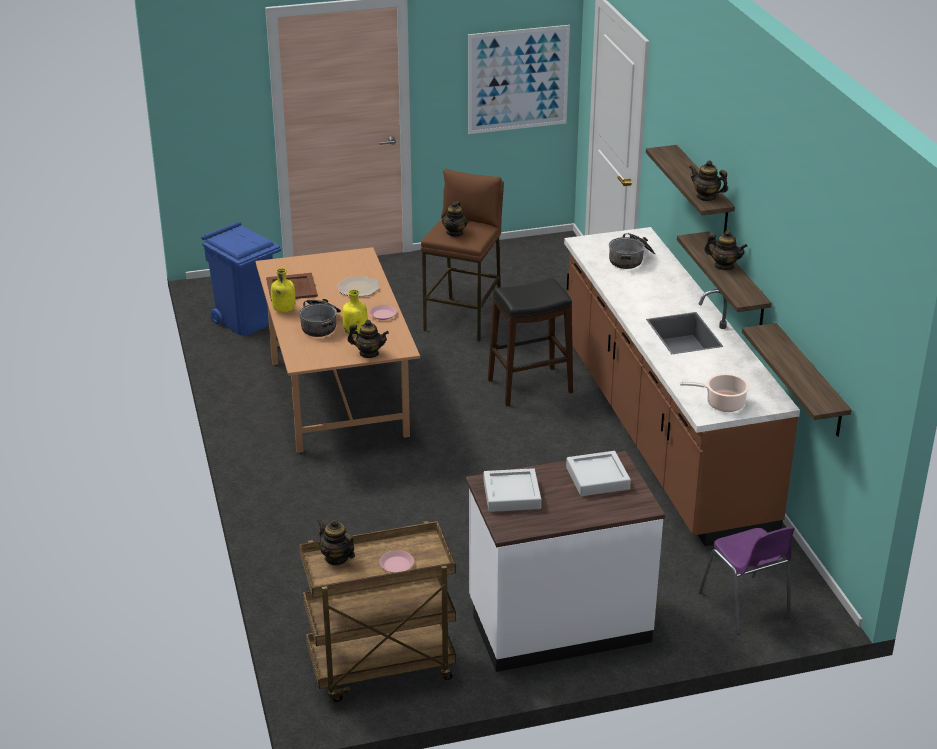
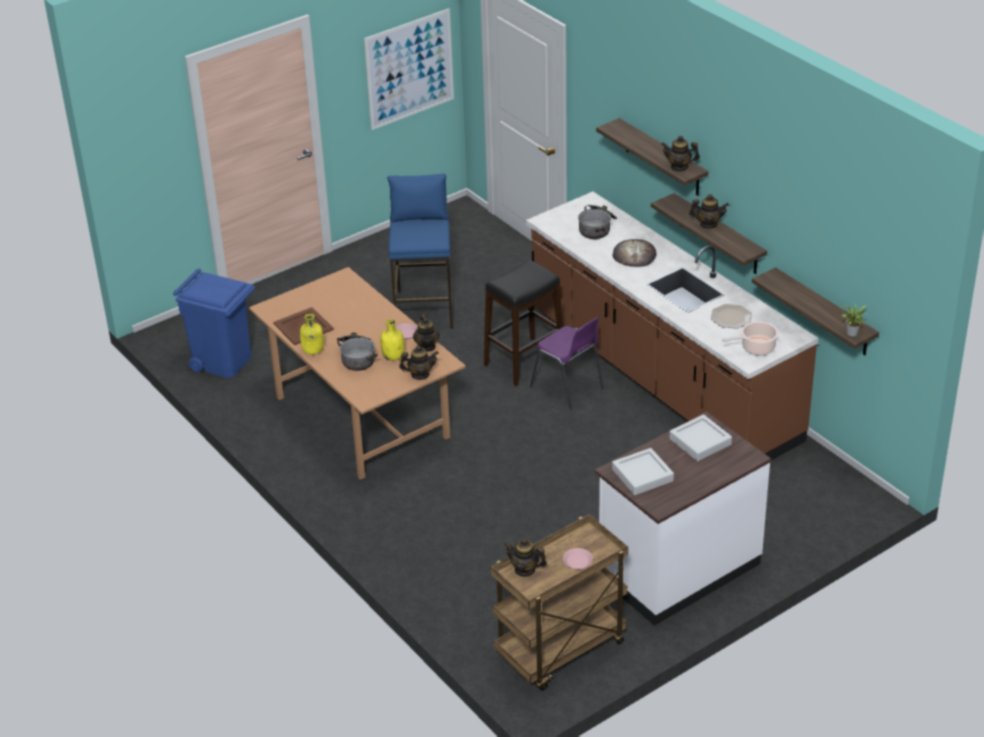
camera: 20 degrees left, 5 degrees up
(358, 287) = (364, 311): plate -> plate (730, 317)
(455, 233) = (416, 235): teapot -> teapot (427, 346)
(464, 318) = (424, 309): brown stool -> blue stool
(652, 291) = (634, 255): none -> bread
(745, 606) = (814, 512): purple chair -> purple chair (568, 388)
(818, 404) = (852, 334): none -> potted plant

